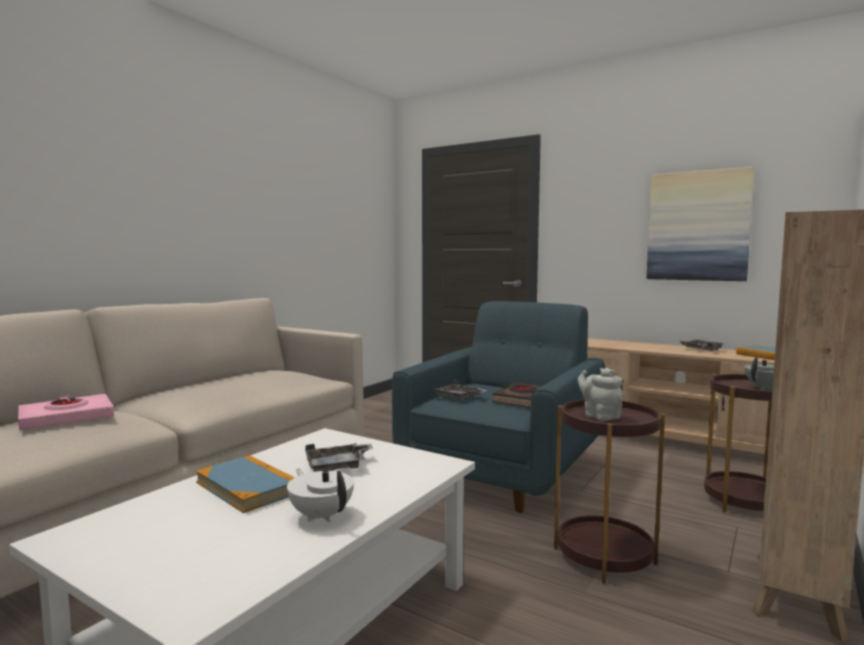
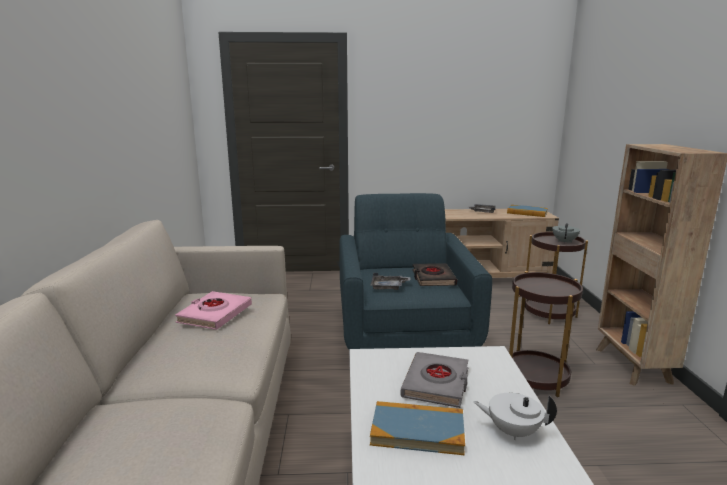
camera: 35 degrees left, 10 degrees up
(66, 418) = (140, 433): pink book -> pink book (215, 314)
(338, 466) = (436, 383): grey tray -> grey book
(599, 415) = (539, 288): grey teapot -> none
(698, 226) = (473, 120): picture -> none

